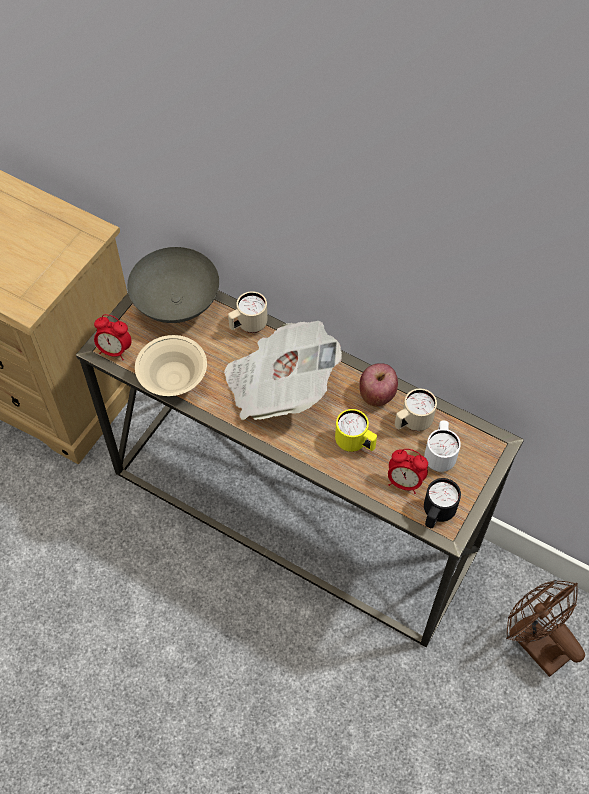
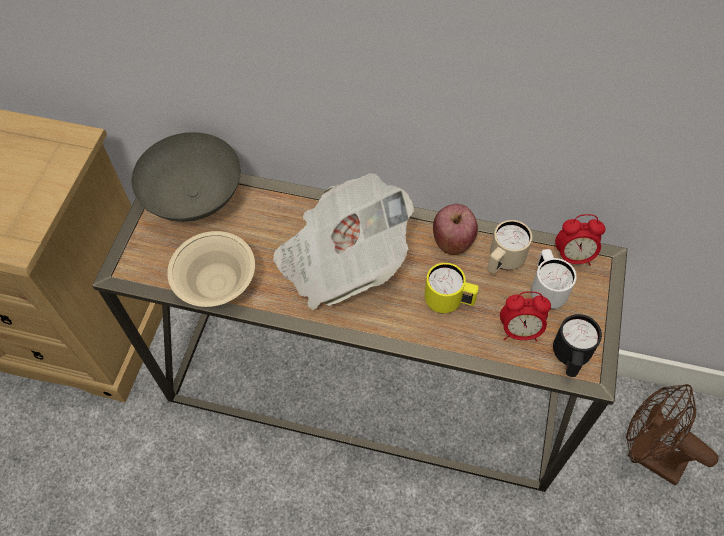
camera: 15 degrees left, 0 degrees up
(115, 350) = (138, 269): alarm clock -> alarm clock (573, 257)
(248, 326) = (284, 203): beige mug -> none

